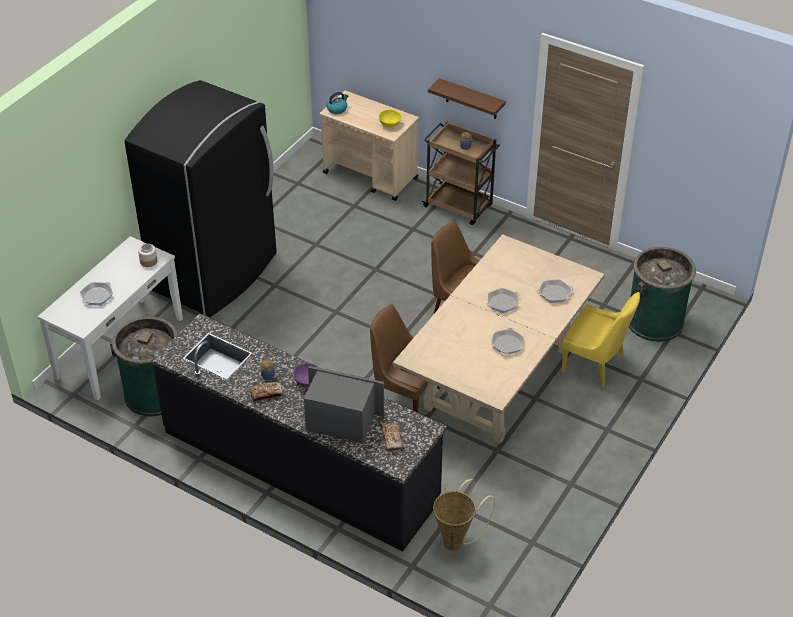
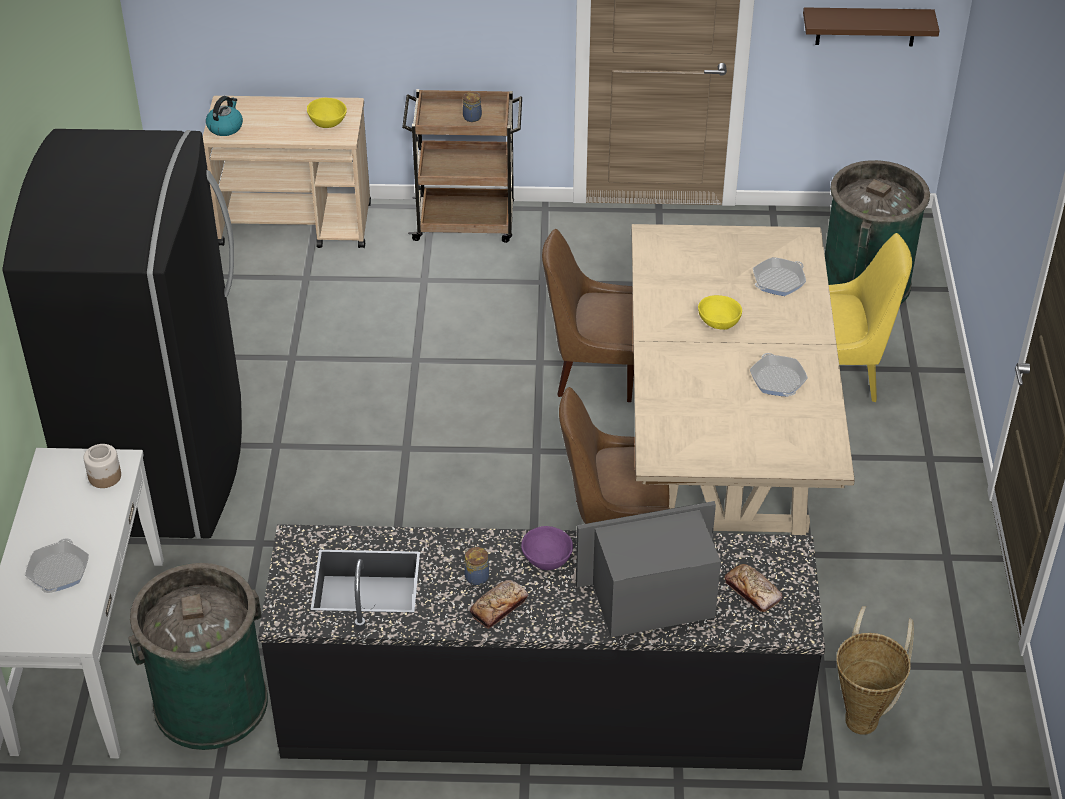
camera: 30 degrees left, 0 degrees up
(471, 99) = (458, 38): brown shelf -> brown shelf (866, 26)
(502, 303) = (719, 322): frying pan -> yellow bowl

